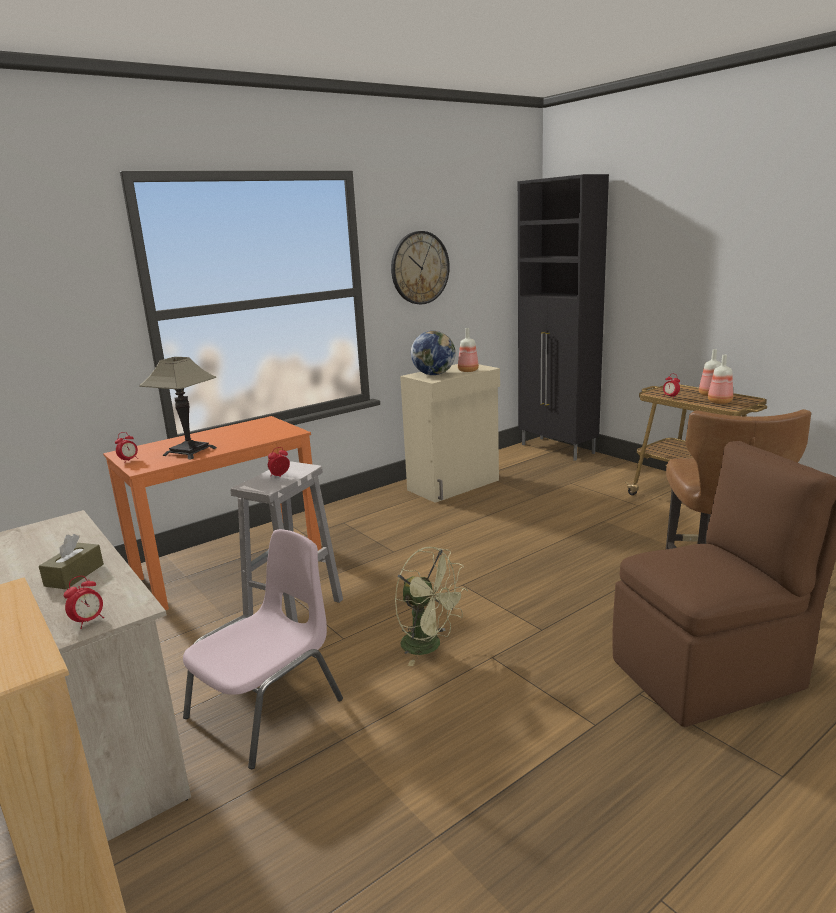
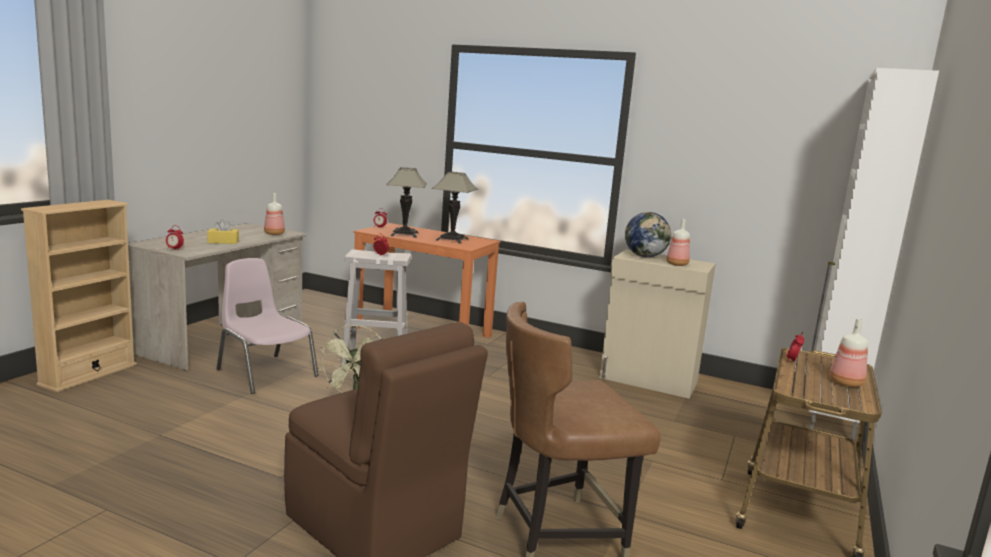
camera: 60 degrees right, 5 degrees down
(74, 575) = (223, 242): brown tissue box -> yellow tissue box
(245, 433) = (452, 239): none -> table lamp
(268, 708) = (265, 373): pink chair -> pink chair turned 150 degrees counterclockwise
(419, 268) = (697, 154): wall clock -> none
(558, 449) = (829, 420): black cabinet -> white cabinet
(719, 402) = (814, 387): bottle -> bottle (273, 234)

